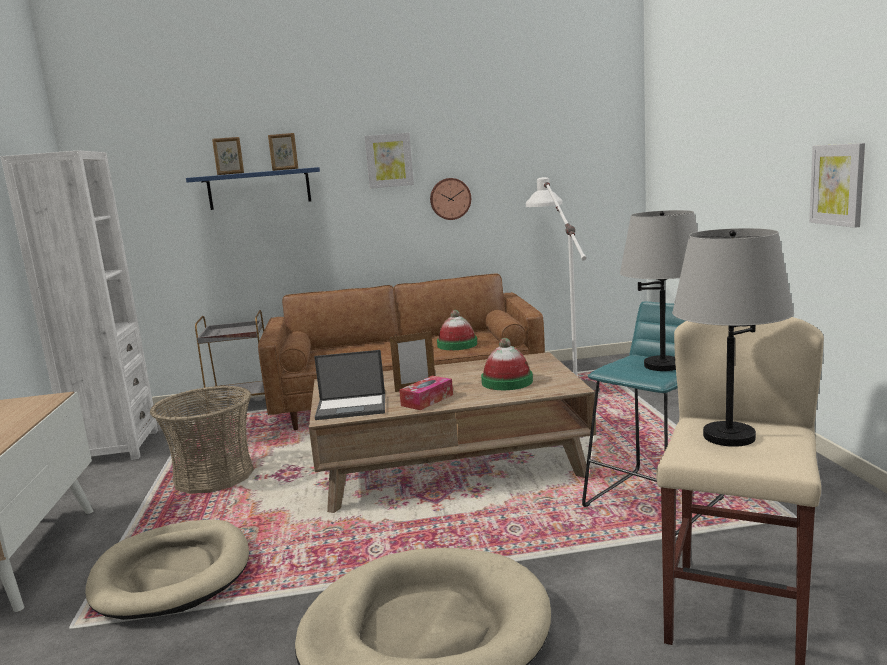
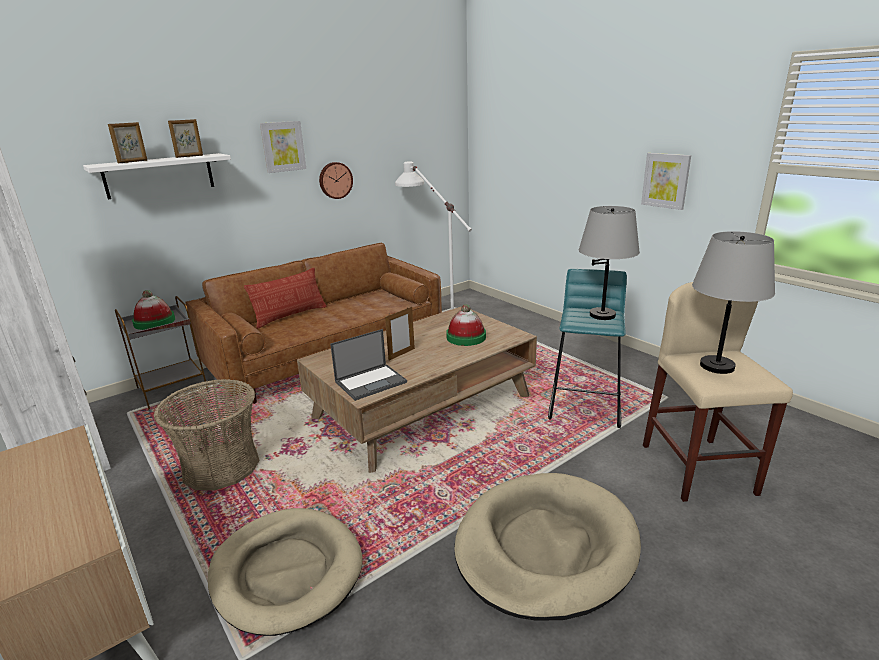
camera: 30 degrees left, 10 degrees up
(259, 189) = (159, 175): blue shelf -> white shelf
(367, 345) = (290, 316): none -> pillow
(427, 400) = (426, 364): tissue box -> none
(457, 344) = (374, 306): hat -> hat (154, 322)

